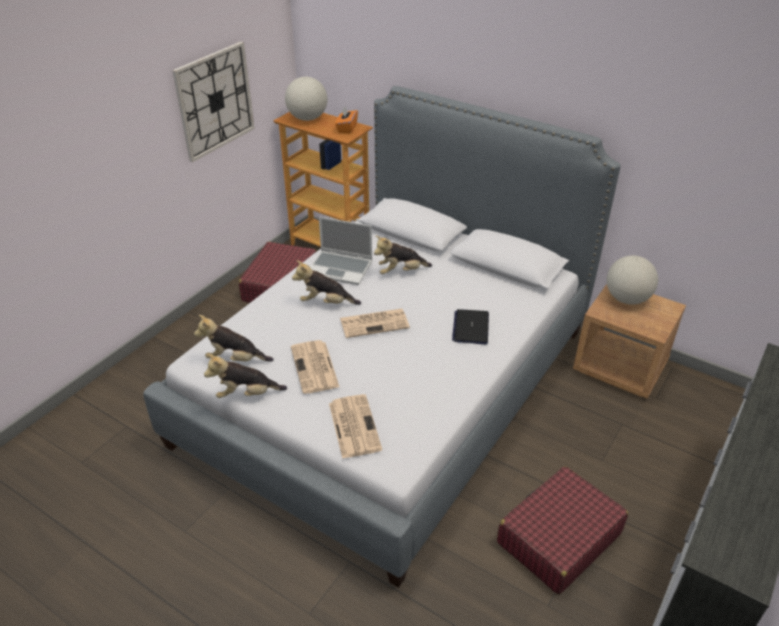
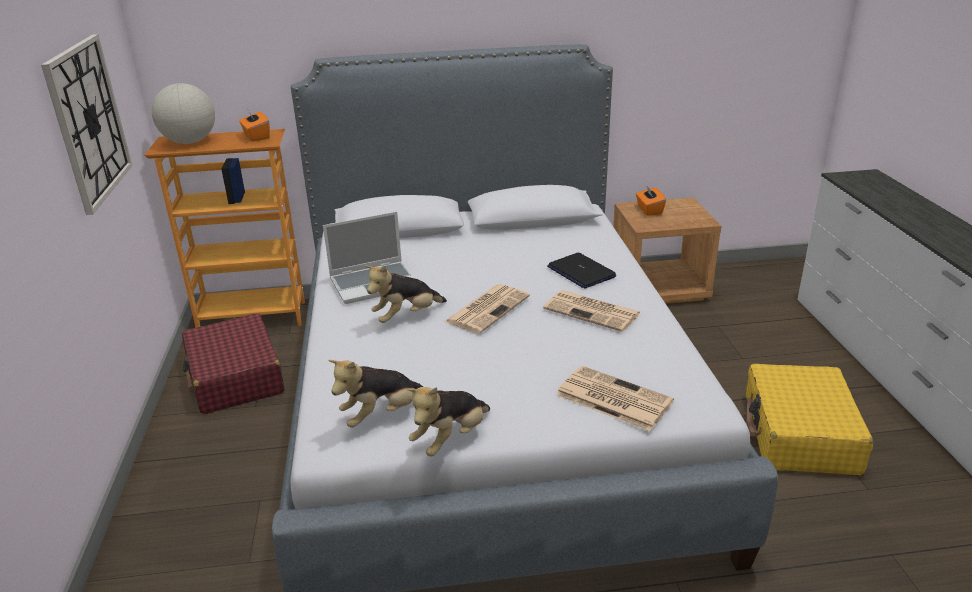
camera: 40 degrees left, 10 degrees down
(315, 368) = (491, 373): newspaper -> newspaper (593, 311)
(401, 272) = (442, 261): plush toy -> none
(558, 538) = (799, 434): red suitcase -> yellow suitcase
(627, 299) = (649, 210): globe -> orange tissue box

